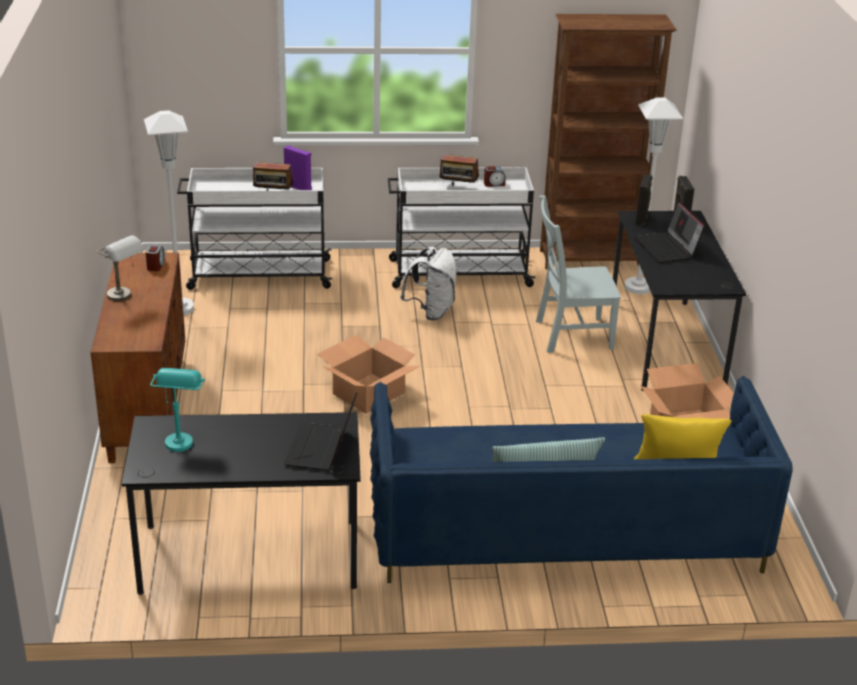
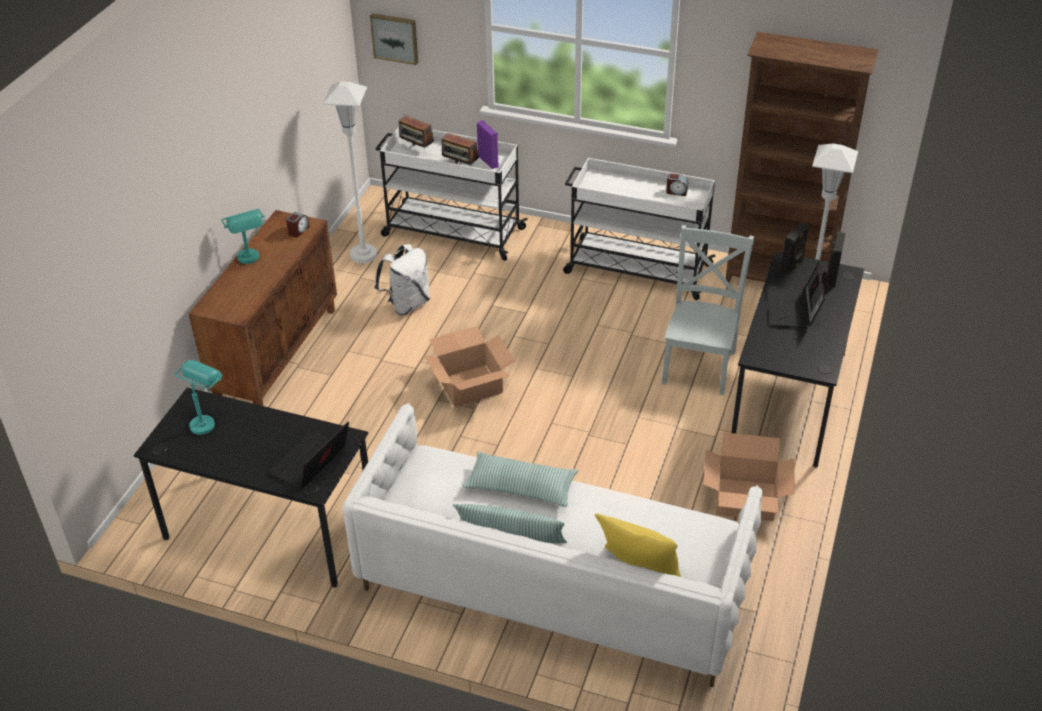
camera: 25 degrees right, 10 degrees up
(125, 298) = (251, 261): grey table lamp -> turquoise table lamp
(176, 78) = (395, 38): none -> picture
(431, 311) = (583, 307): white backpack -> white backpack (407, 304)
(458, 188) = (638, 190): radio -> radio (417, 149)
(518, 437) = (520, 487): none -> pillow
(564, 531) = (552, 582): blue sofa -> white sofa
(570, 335) = (699, 364): grey chair -> grey chair turned 90 degrees clockwise

